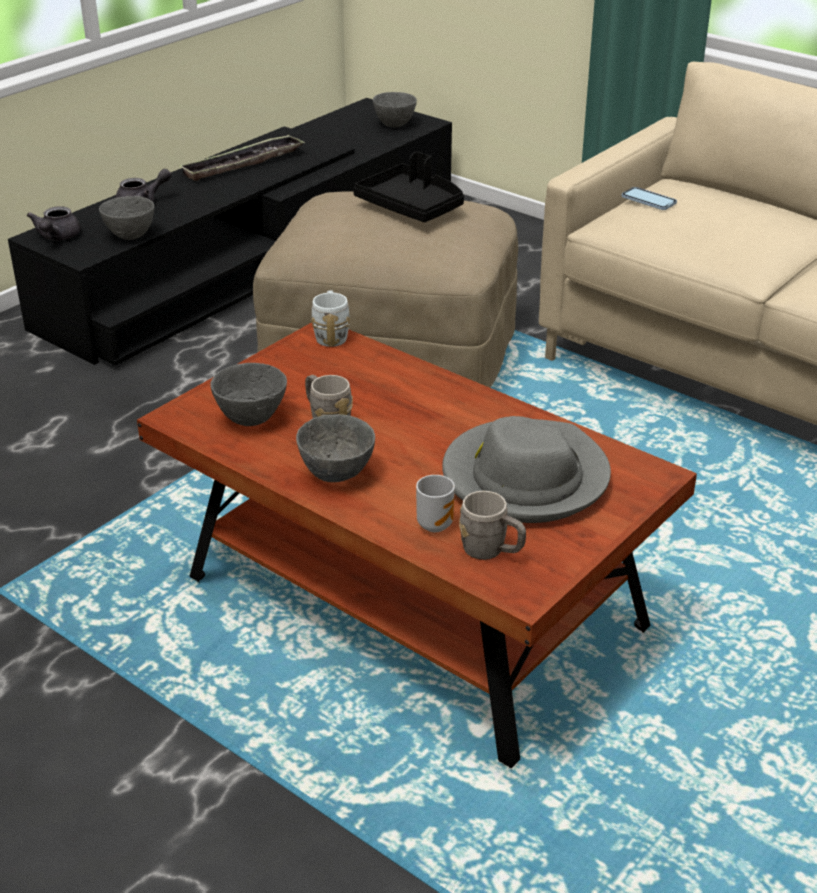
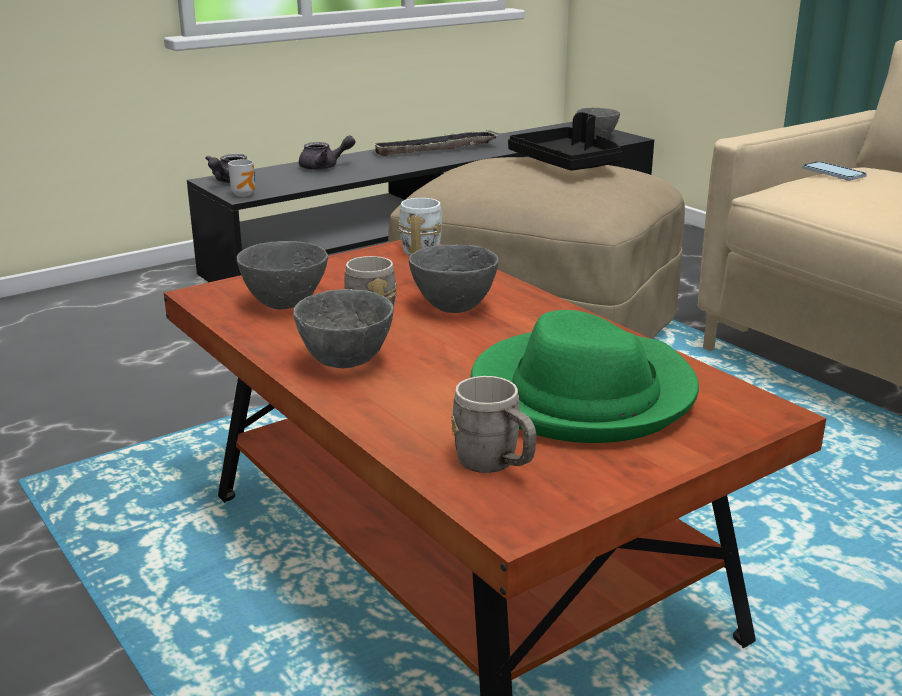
camera: 15 degrees right, 10 degrees down
(130, 236) = (297, 186): grey bowl -> grey bowl (453, 308)
(435, 524) = (437, 425): mug -> mug (245, 194)
(525, 477) = (582, 393): grey hat -> green hat

